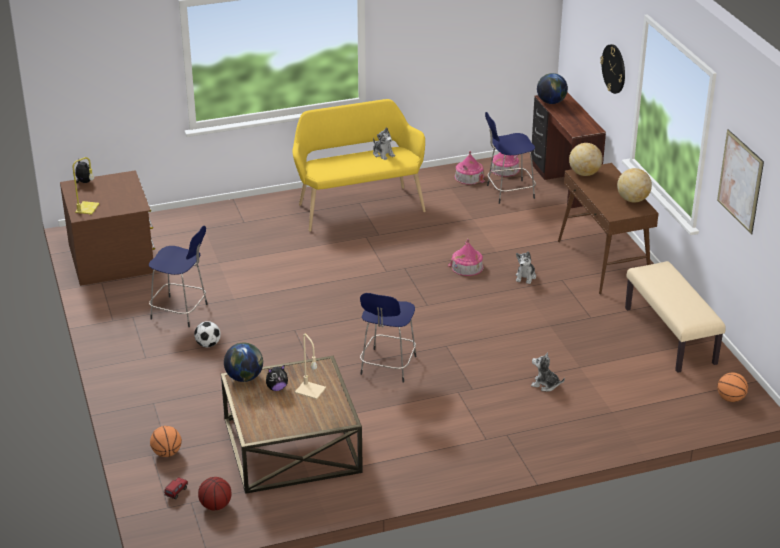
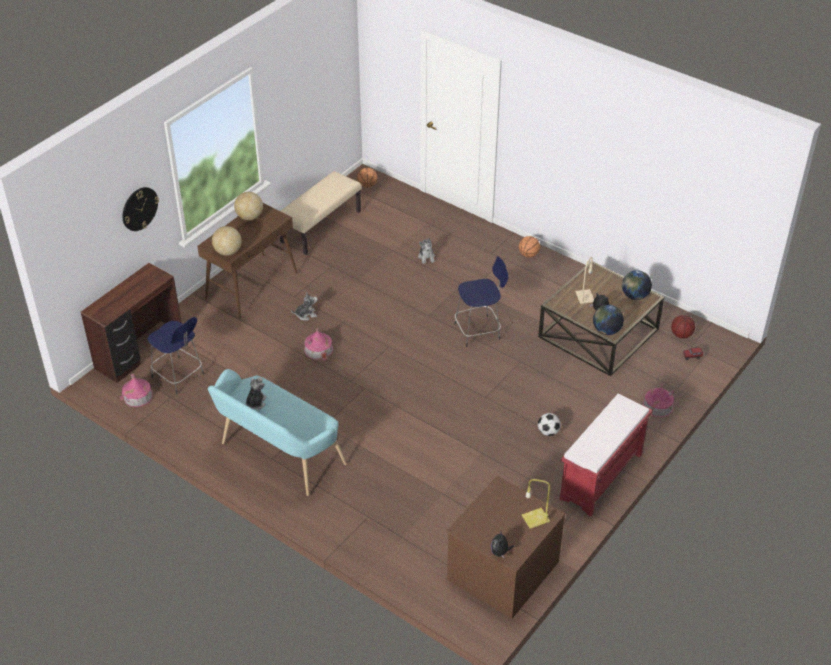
camera: 125 degrees left, 10 degrees up
(121, 347) = (601, 477): none -> red bench
(167, 453) = (668, 382): basketball -> basketball (528, 255)
(181, 312) = (527, 472): blue stool -> none
(358, 206) = (278, 456): yellow bench -> turquoise bench
(469, 177) = (169, 411): toy house -> toy house (658, 405)
(551, 102) = (112, 311): globe -> globe (634, 296)
(740, 181) = (294, 98): picture -> none

